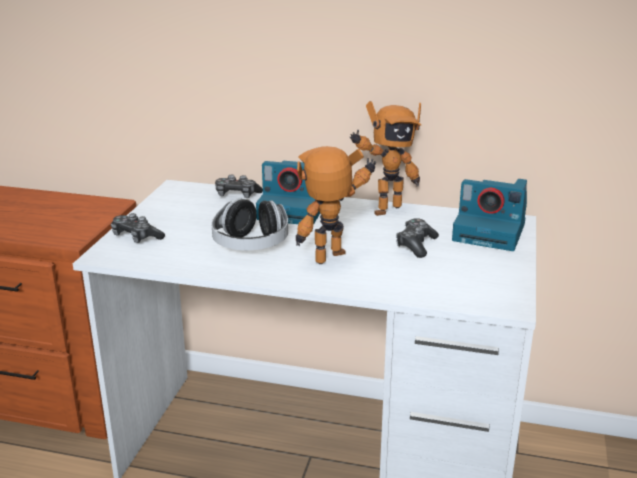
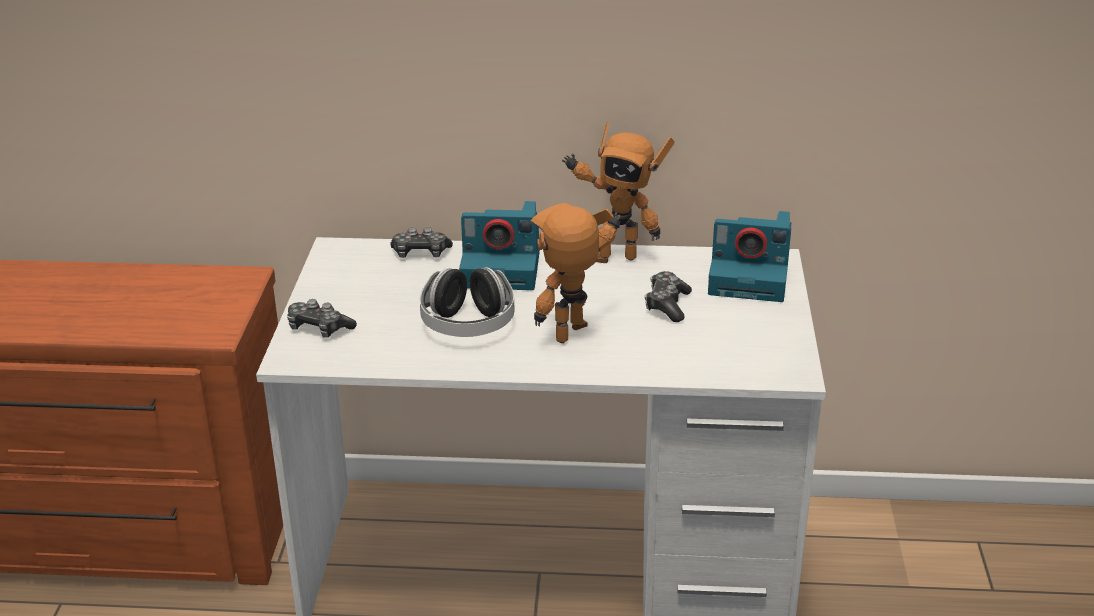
camera: 10 degrees left, 5 degrees up
(384, 209) = (614, 256): toy robot -> toy robot turned 45 degrees clockwise

